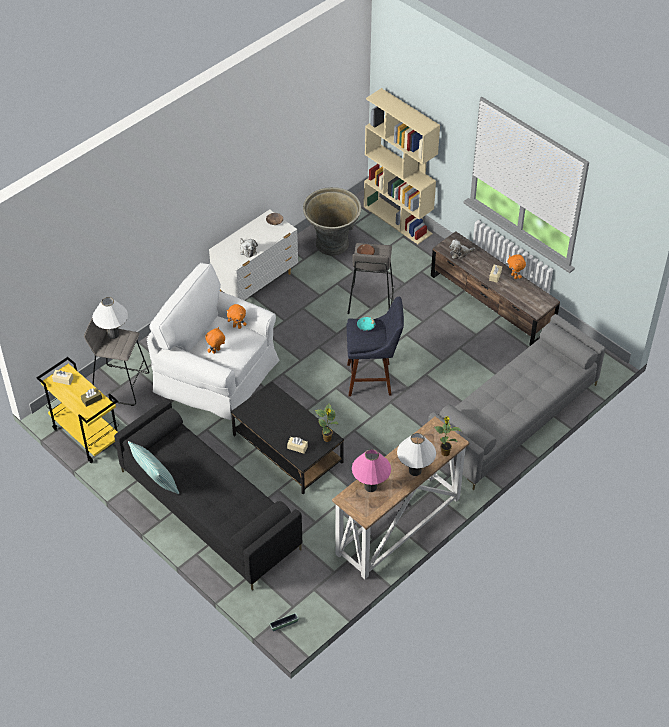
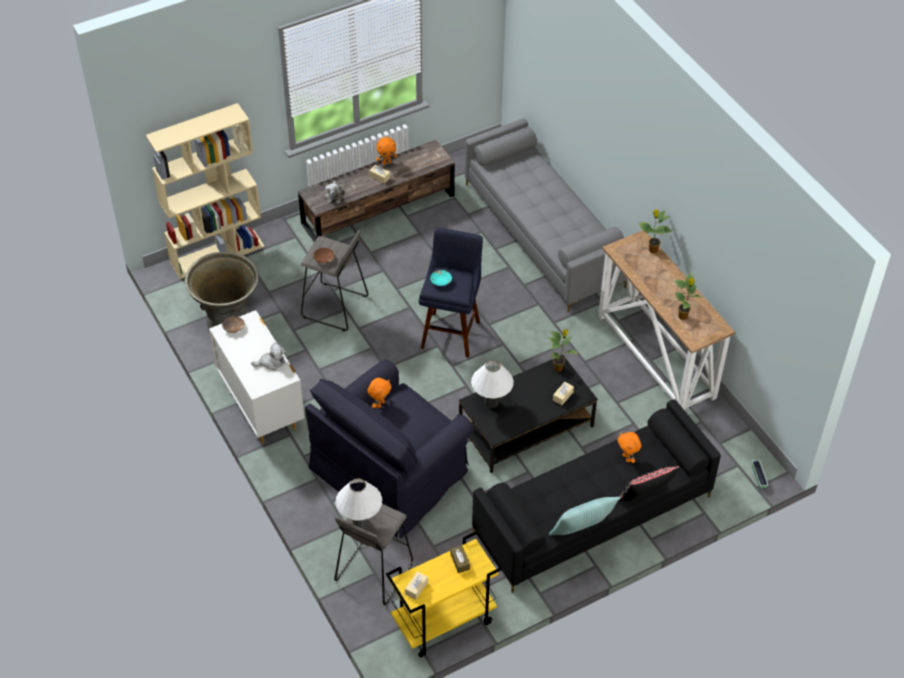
camera: 75 degrees left, 0 degrees up
(200, 518) = (645, 499): none -> black pillow
(216, 351) = (414, 430): orange plush toy -> orange plush toy (627, 458)
(217, 374) = (392, 470): white armchair -> black armchair
(370, 487) = (683, 317): pink table lamp -> potted plant
(415, 470) = (670, 278): white table lamp -> white table lamp (491, 402)

